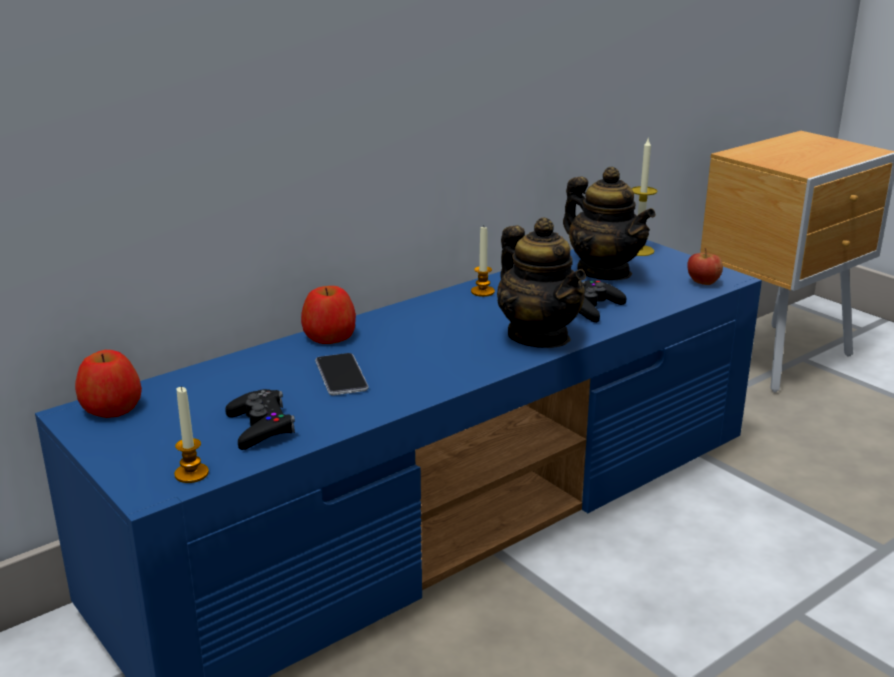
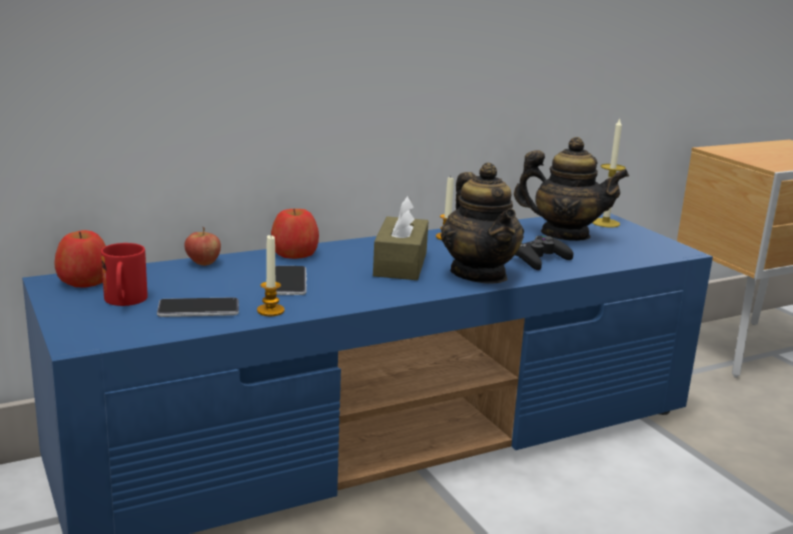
camera: 10 degrees right, 5 degrees down
(172, 428) = (125, 301): none -> red mug
(191, 474) = (121, 334): candle -> candle (270, 311)
(260, 427) = (198, 309): black game controller -> phone
(450, 334) = (400, 264): none -> brown tissue box
(604, 272) = (564, 235): teapot -> teapot turned 45 degrees counterclockwise
(703, 283) = (654, 252): apple -> apple (203, 263)

